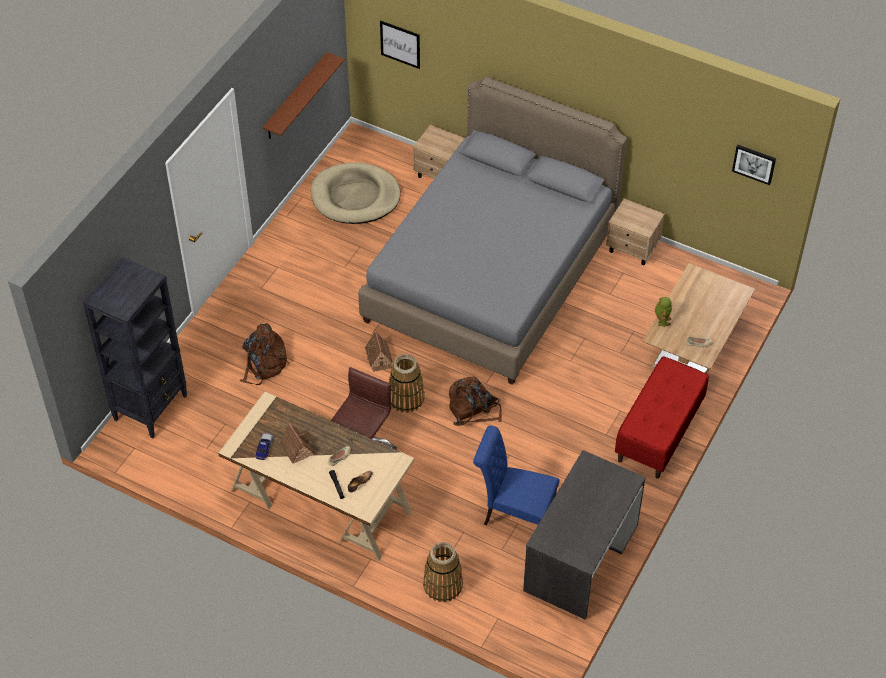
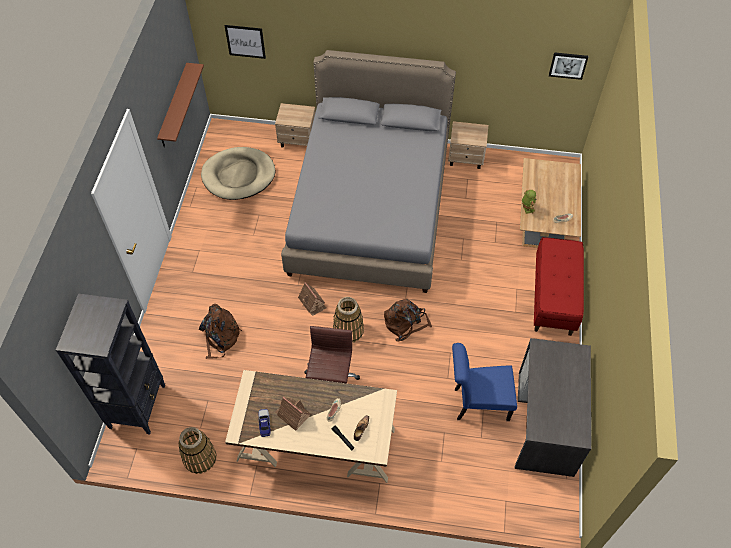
camera: 20 degrees left, 5 degrees up
(442, 585) = (448, 486): basket -> basket (199, 457)

